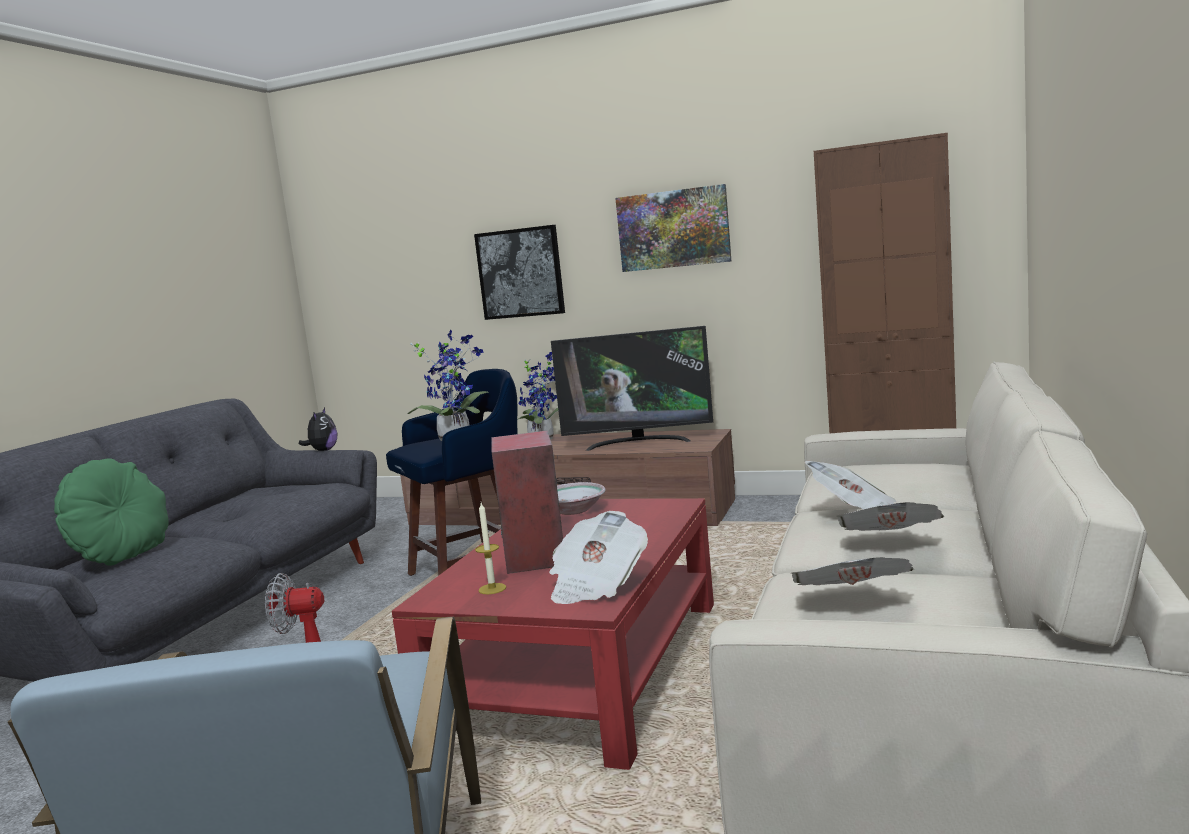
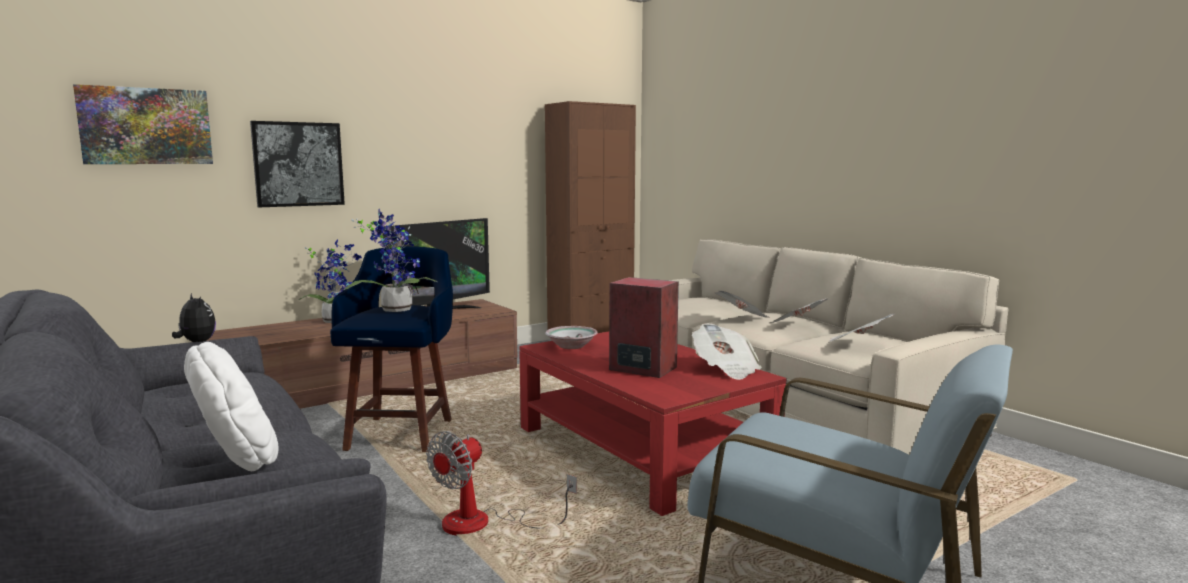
camera: 55 degrees left, 0 degrees up
(122, 558) = (237, 464): green pillow -> white pillow
(492, 589) = (680, 385): candle -> none
(673, 229) = (441, 141): picture -> picture (146, 126)

